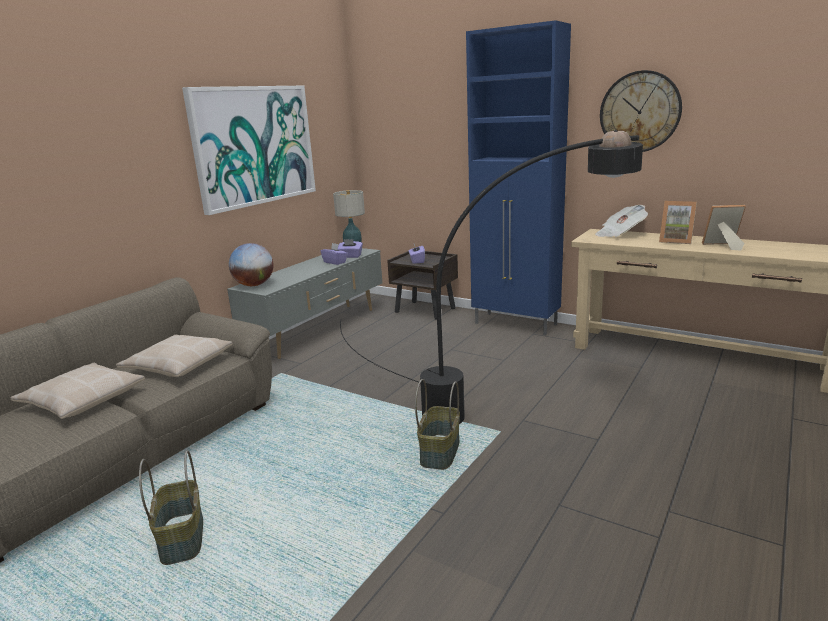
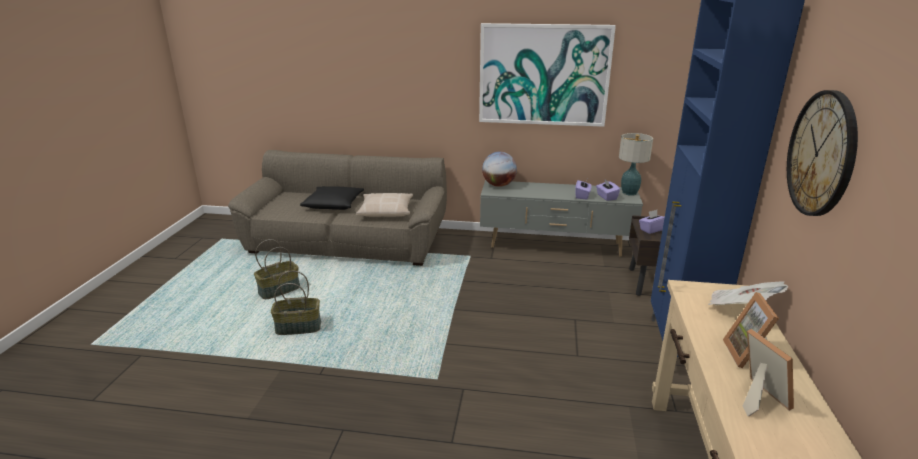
camera: 65 degrees right, 5 degrees up
(82, 400) = (334, 204): beige pillow -> black pillow
(439, 452) = (393, 354): basket -> basket (299, 327)
(488, 401) = (485, 363): black floor lamp -> none

